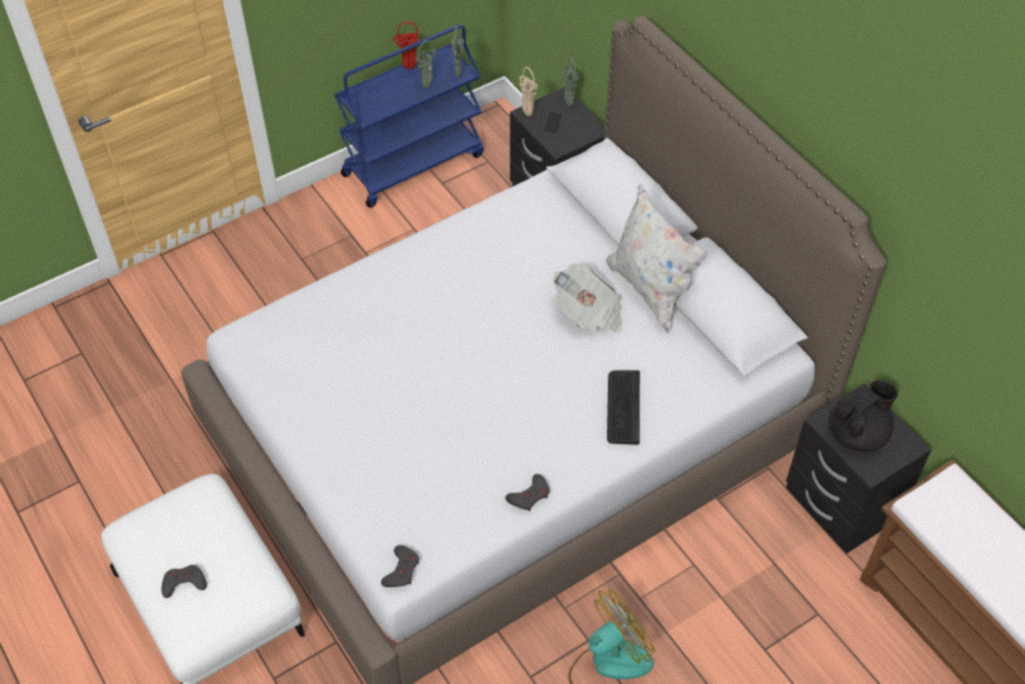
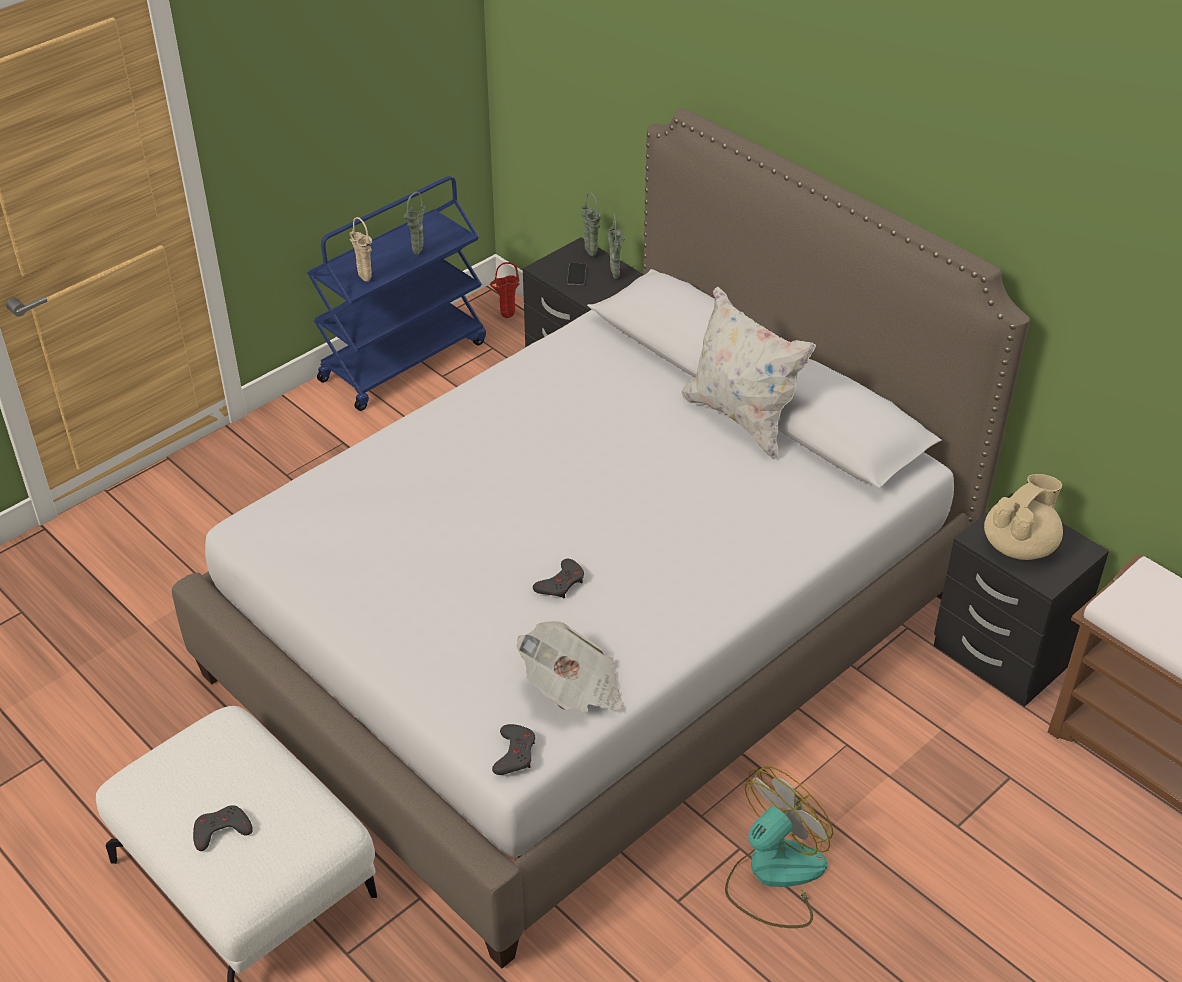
camera: 10 degrees left, 10 degrees down
(408, 69) = (391, 237): red vase -> red vase (506, 317)
(458, 76) = (453, 239): green vase -> green vase (615, 278)
(526, 114) = (542, 268): beige vase -> beige vase (363, 279)
(529, 496) = (654, 650): grey game controller -> grey game controller (561, 583)
(589, 313) = (675, 450): newspaper -> newspaper (573, 689)
(623, 407) = (743, 542): keyboard -> none
(857, 434) = (1019, 545): black teapot -> beige teapot

